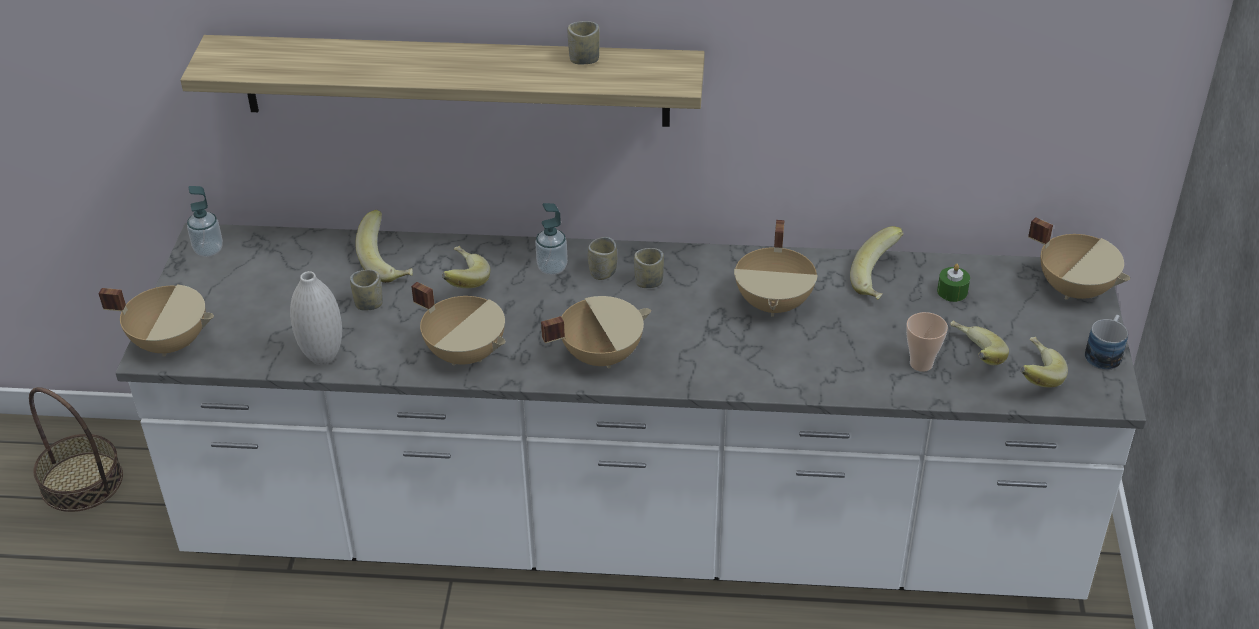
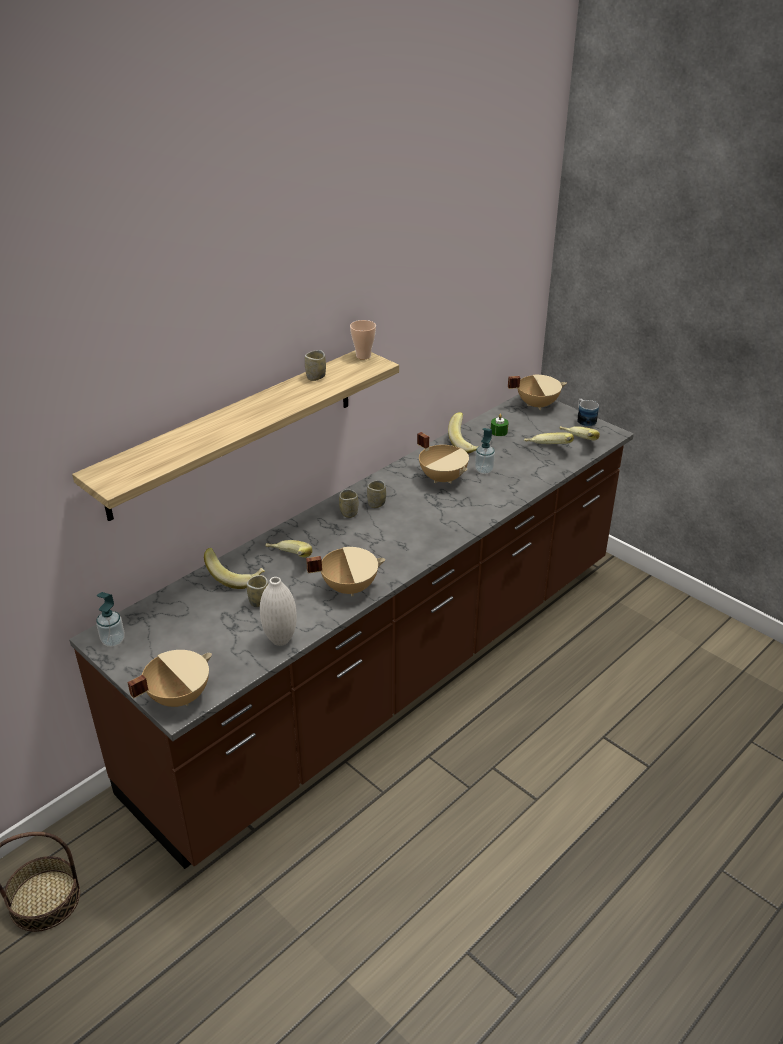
camera: 50 degrees left, 5 degrees down
(552, 268) = (322, 526): soap dispenser -> soap dispenser (484, 470)
(600, 355) = (410, 545): beige cooking pot -> none
(632, 527) = (391, 670): white counter -> brown counter
(921, 364) = (534, 463): cup -> cup (363, 356)

